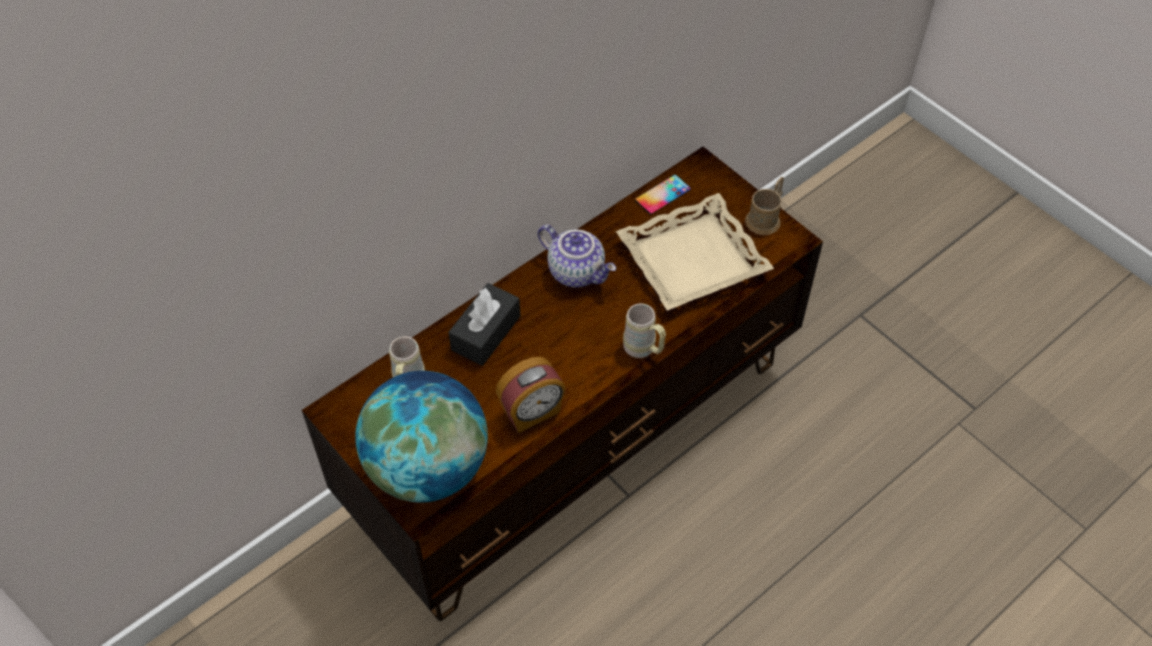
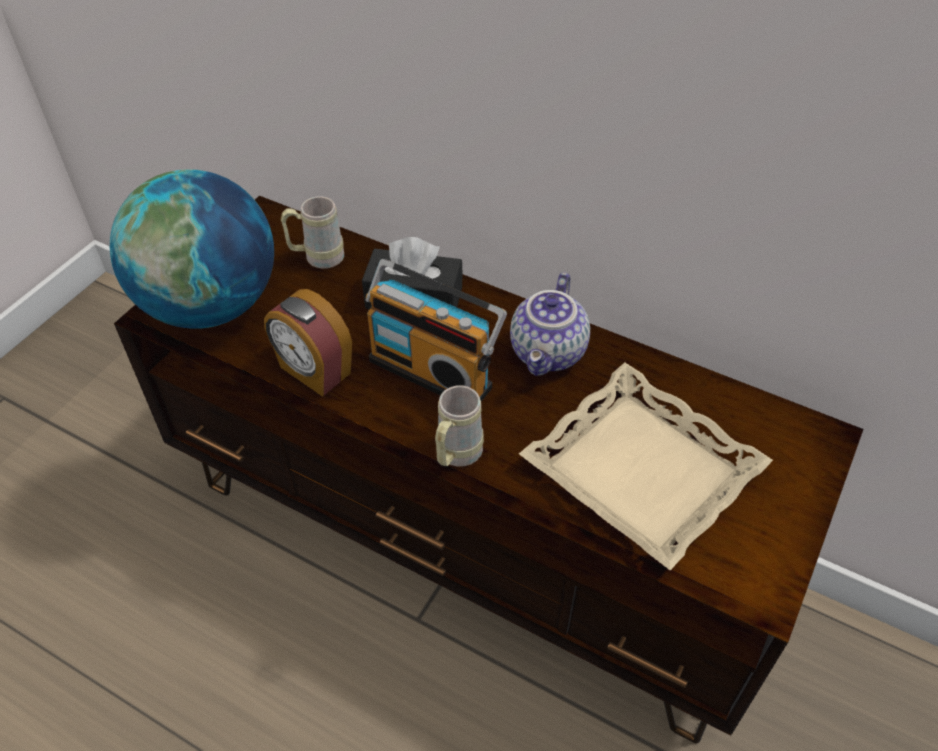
camera: 70 degrees right, 5 degrees down
(563, 340) = (434, 370): none -> radio
(662, 194) = (736, 406): phone -> none
(766, 217) = (781, 545): brown mug -> none

